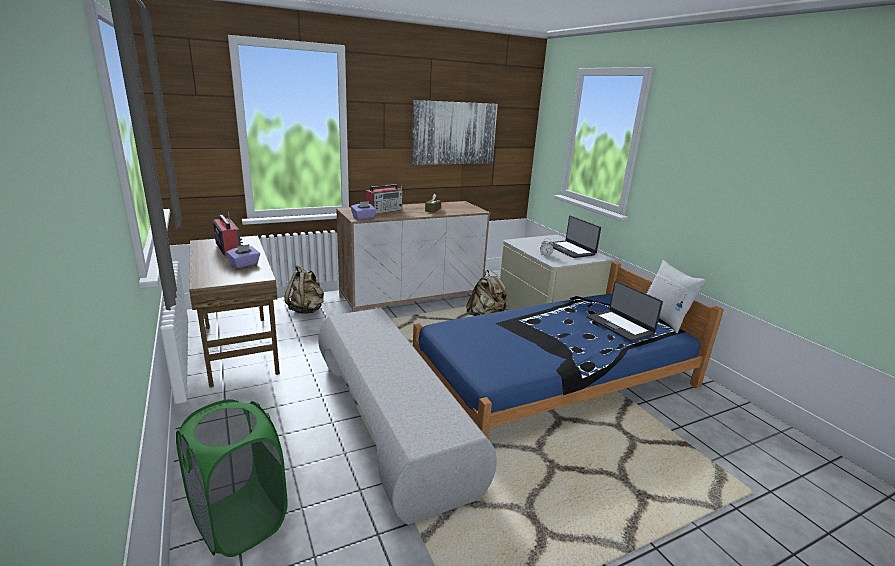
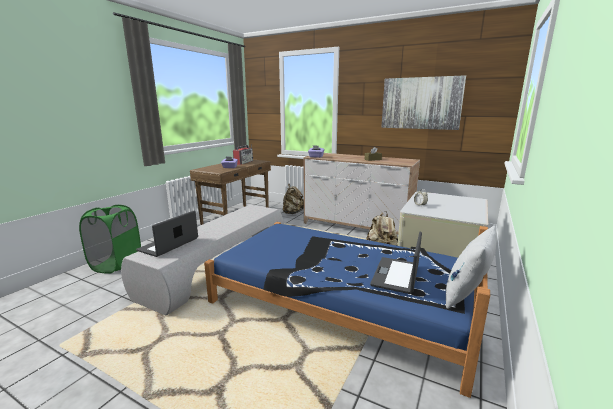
camera: 55 degrees right, 5 degrees down
(384, 211) = (340, 156): radio -> none
(570, 249) = (460, 208): laptop -> laptop (169, 244)

